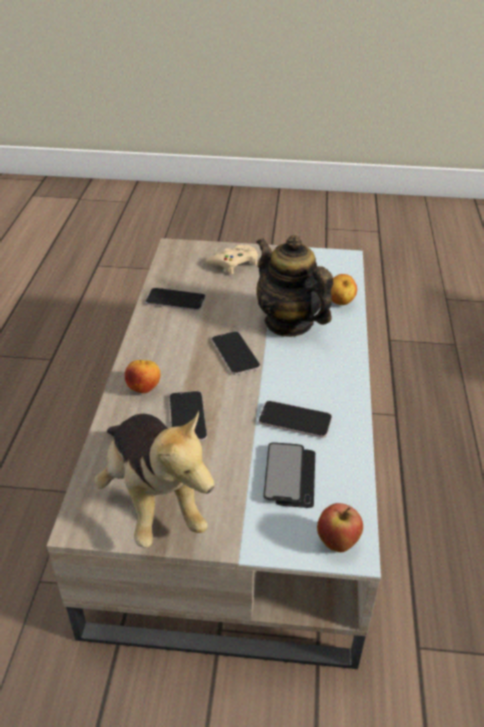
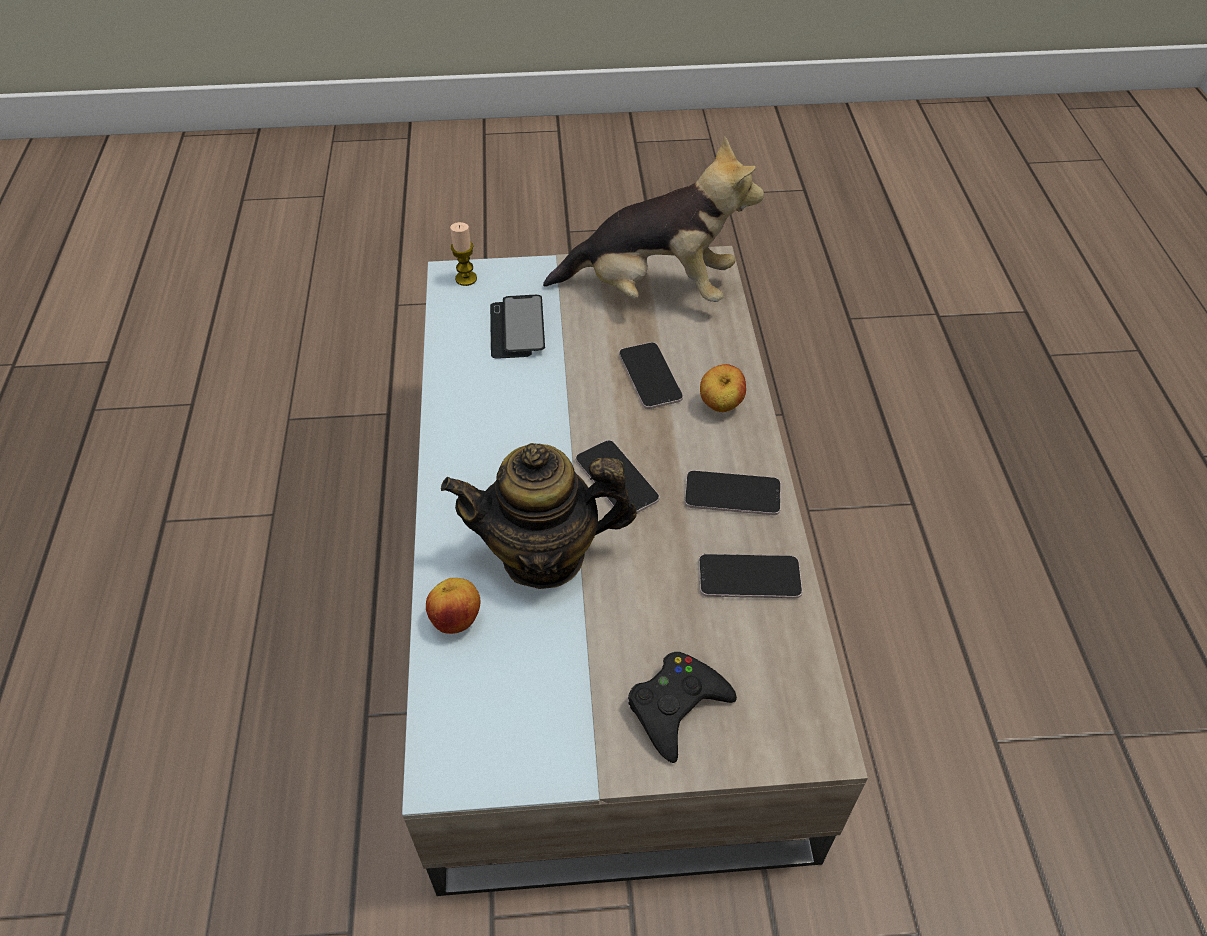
camera: 170 degrees right, 10 degrees up
(152, 499) = (653, 290): plush toy -> plush toy turned 135 degrees clockwise
(234, 263) = (677, 707): beige game controller -> black game controller
(289, 322) = (544, 555): teapot -> teapot turned 135 degrees clockwise
(295, 420) = (517, 390): phone -> phone (732, 494)
(337, 543) = (466, 278): apple -> candle

